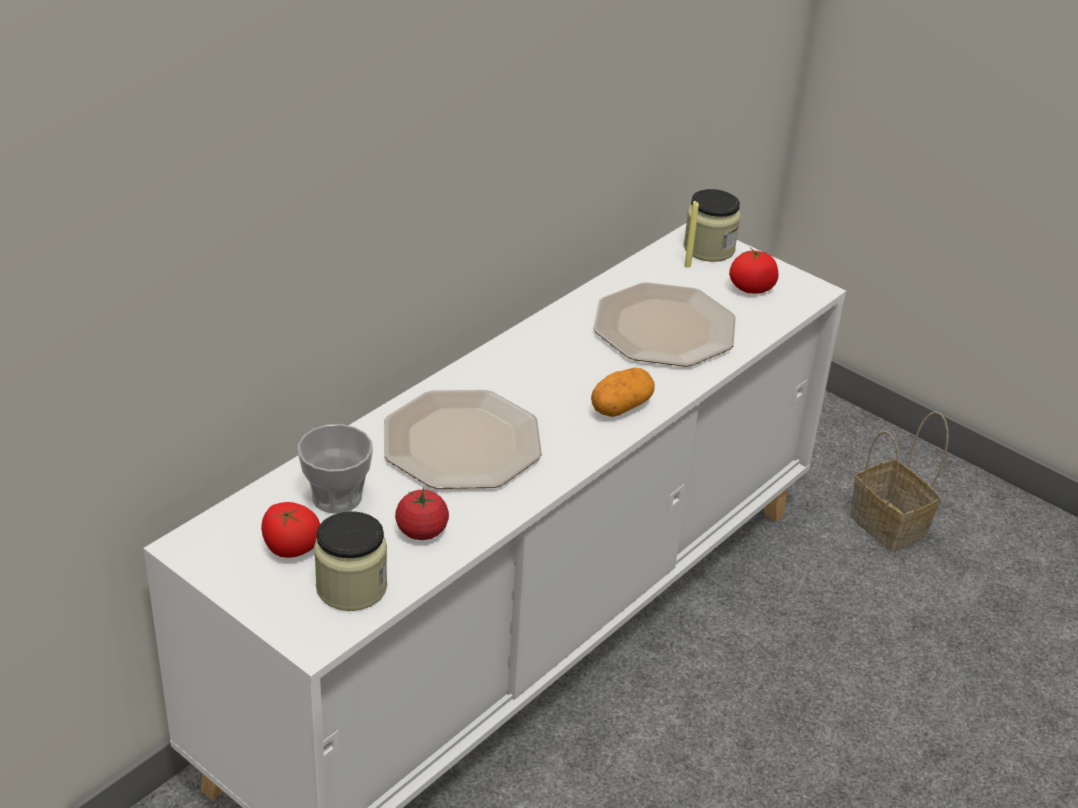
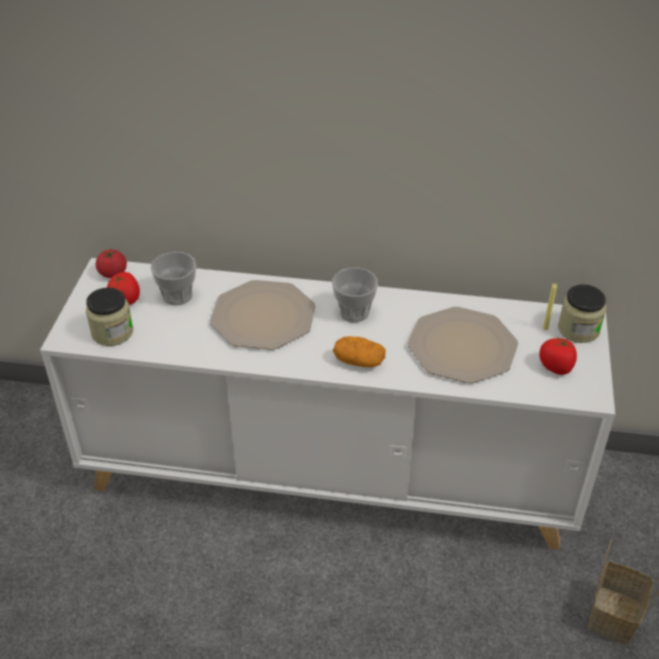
camera: 60 degrees right, 5 degrees up
(421, 531) = (175, 336): tomato -> tomato (113, 273)
(529, 372) = (354, 312): none -> cup

